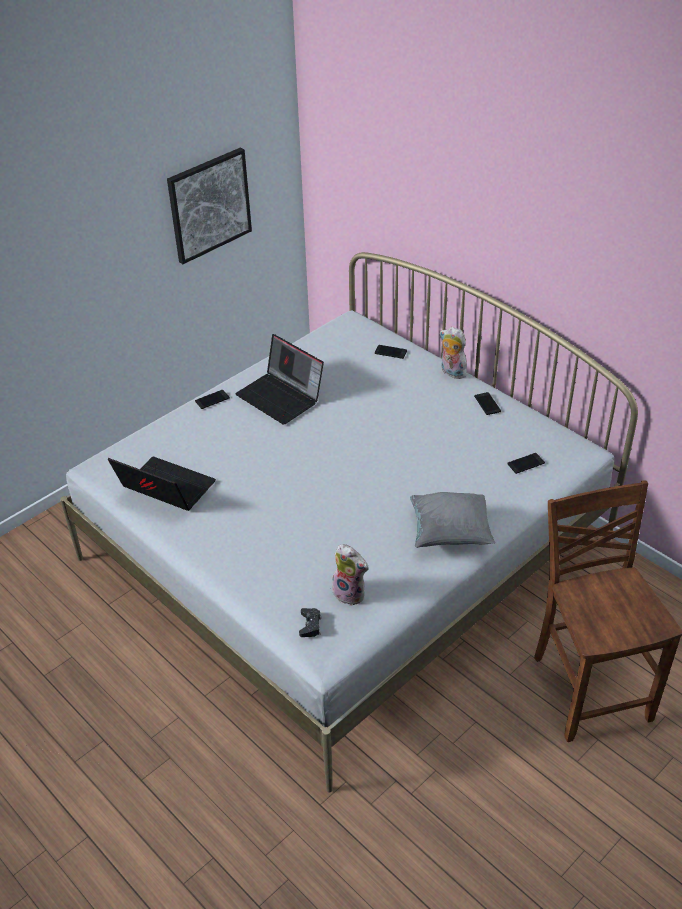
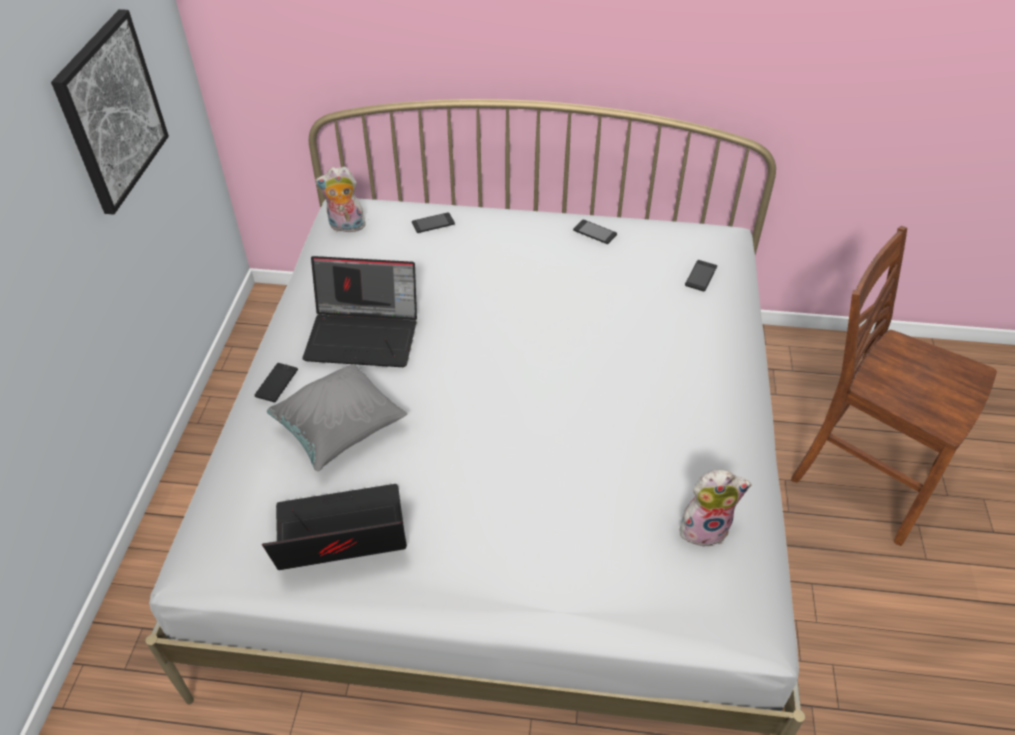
camera: 40 degrees left, 5 degrees up
(310, 625) = (708, 600): black game controller -> none
(449, 533) = (718, 393): grey pillow -> grey pillow (339, 431)
(451, 372) = (520, 216): plush toy -> plush toy (345, 227)

